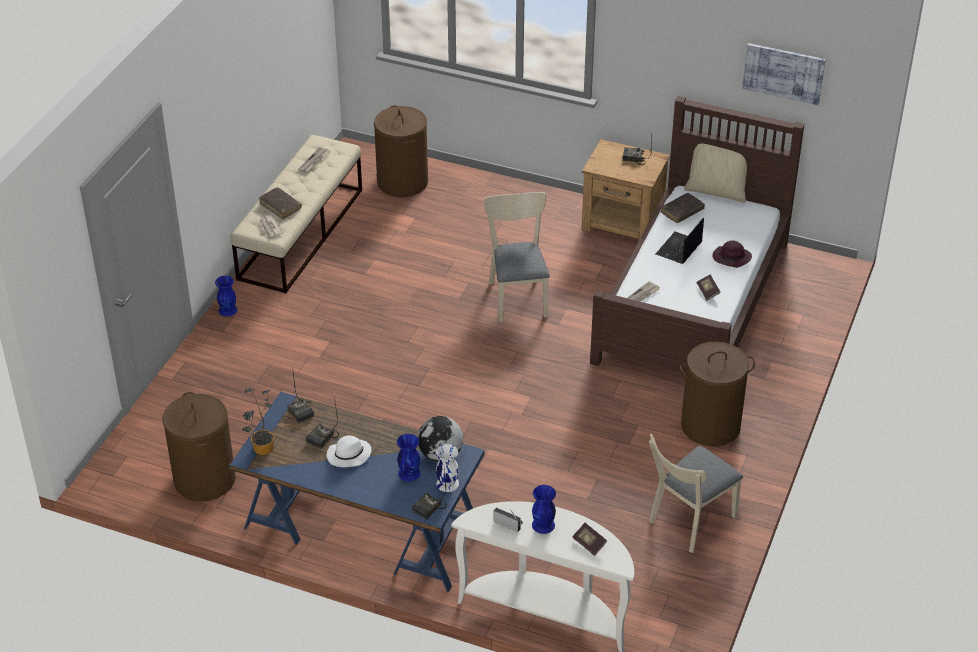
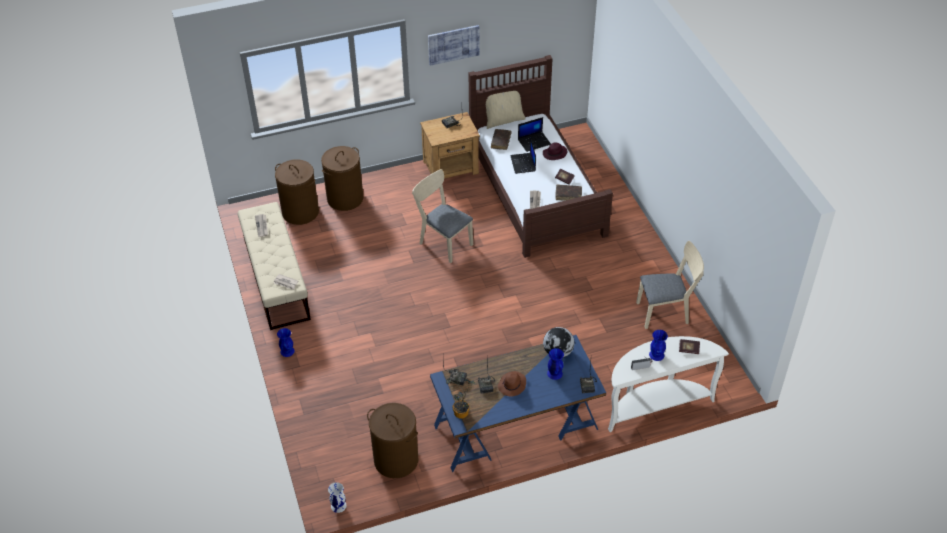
camera: 40 degrees left, 5 degrees up
(280, 206) = (275, 266): brown book -> brown book (568, 195)
(348, 455) = (512, 385): white hat -> brown hat
(447, 483) = (580, 365): white vase -> white vase (338, 505)
(688, 522) = (666, 312): beige chair -> beige chair turned 105 degrees counterclockwise
(710, 426) = (619, 254): brown laundry basket -> brown laundry basket (345, 198)
(723, 232) = (534, 141): none -> laptop
(783, 73) = (534, 29): picture -> picture (453, 44)

